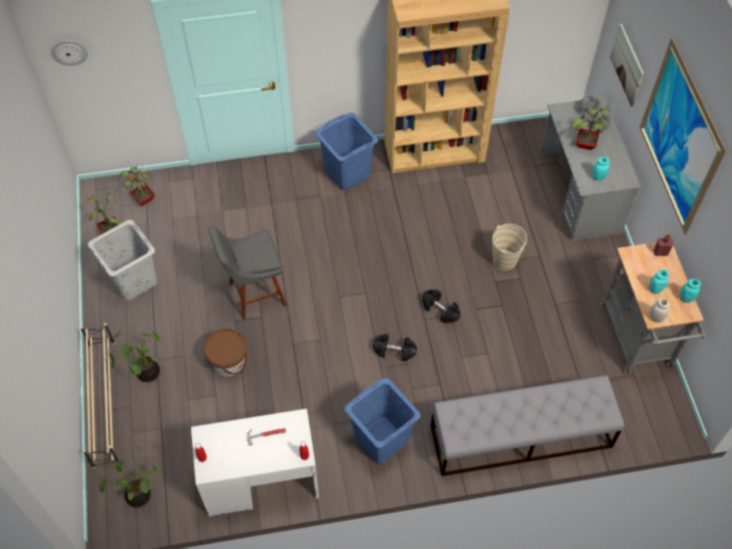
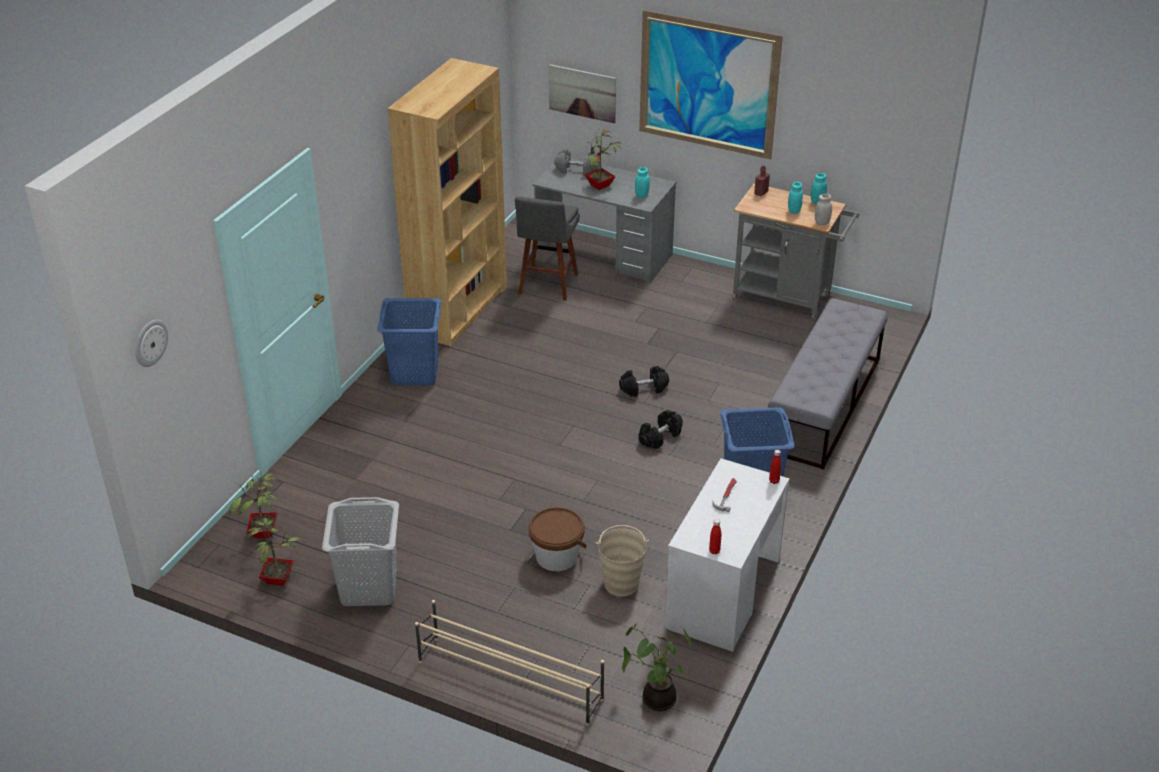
camera: 55 degrees left, 20 degrees down
(146, 372) = (504, 627): potted plant -> none
(254, 295) = (492, 502): grey stool -> grey stool (547, 286)
(505, 260) = (630, 327): beige bucket -> beige bucket (621, 583)

